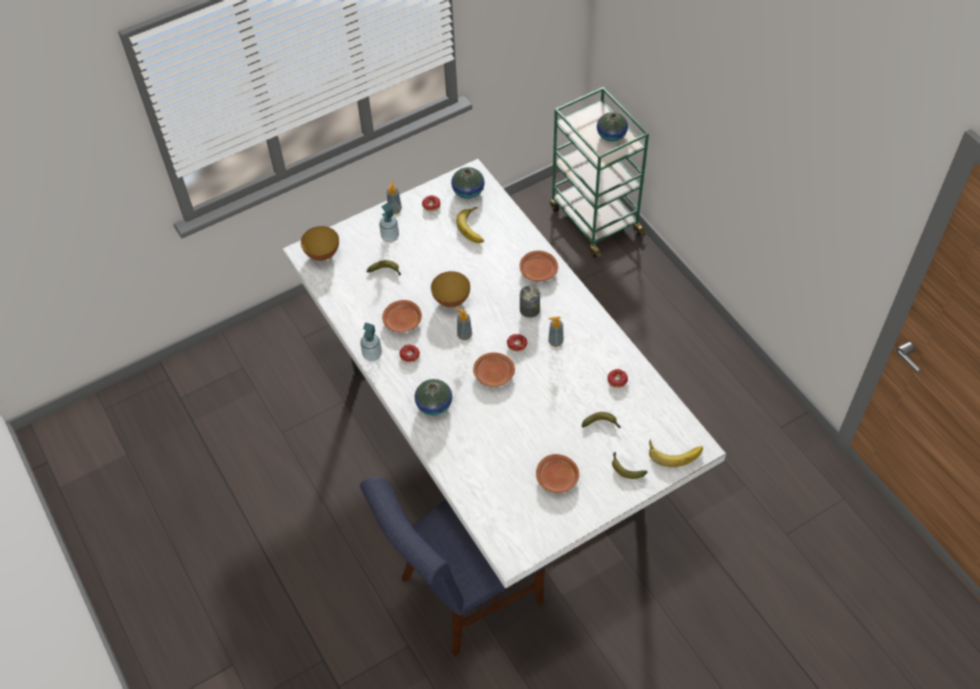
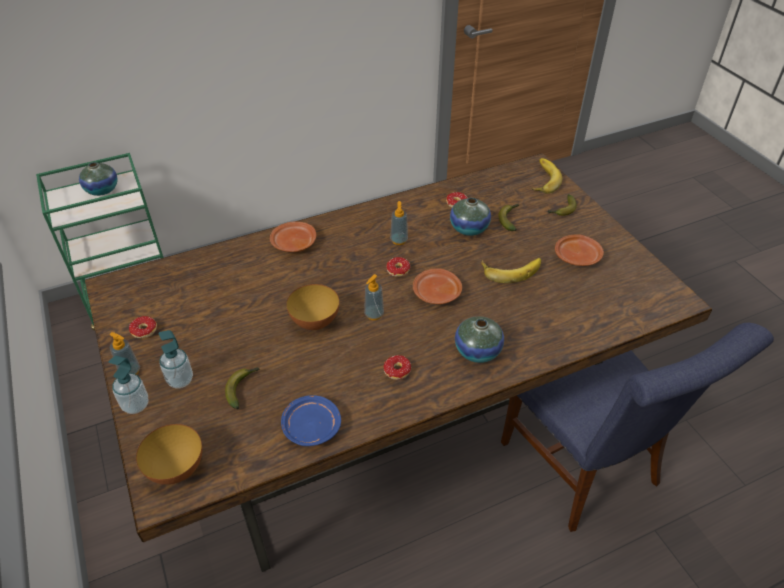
camera: 85 degrees left, 10 degrees down
(358, 314) = (311, 426): none -> blue plate
(372, 355) = (389, 413): soap dispenser -> soap dispenser (136, 405)
(402, 321) = (337, 375): brown plate -> none
(468, 191) = (138, 292): vase -> vase (469, 228)
(474, 227) = (203, 291): banana -> banana (510, 269)
(494, 437) = (393, 420): white dining table -> brown dining table
(529, 309) = (348, 255): can -> none

